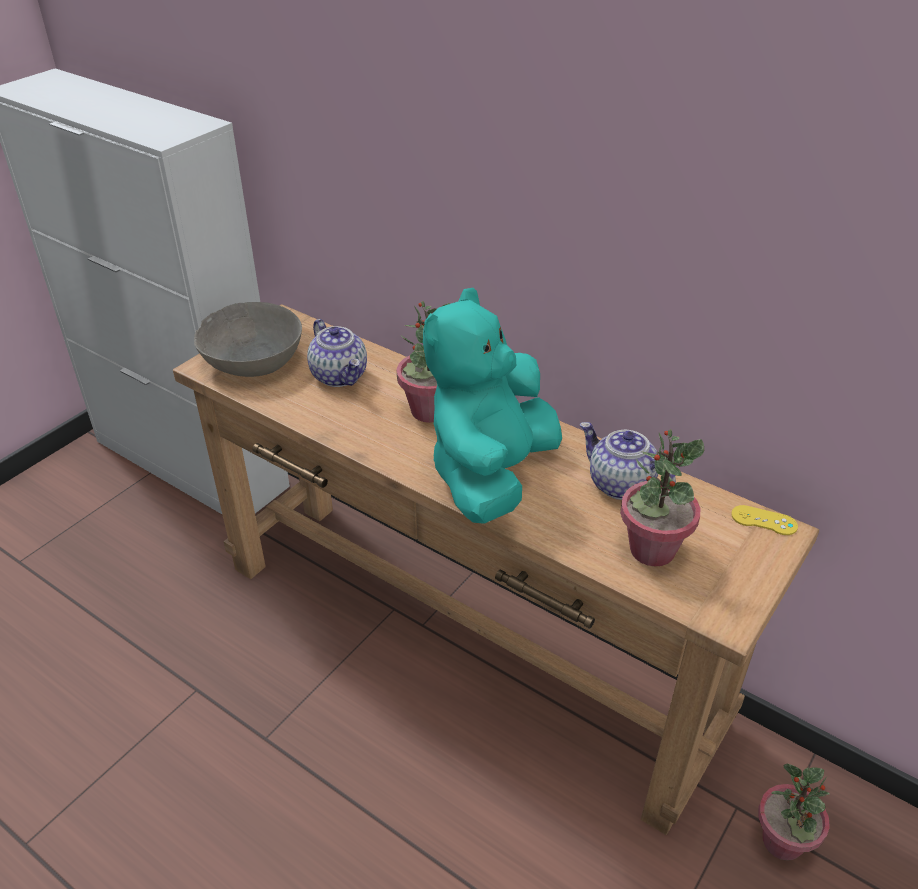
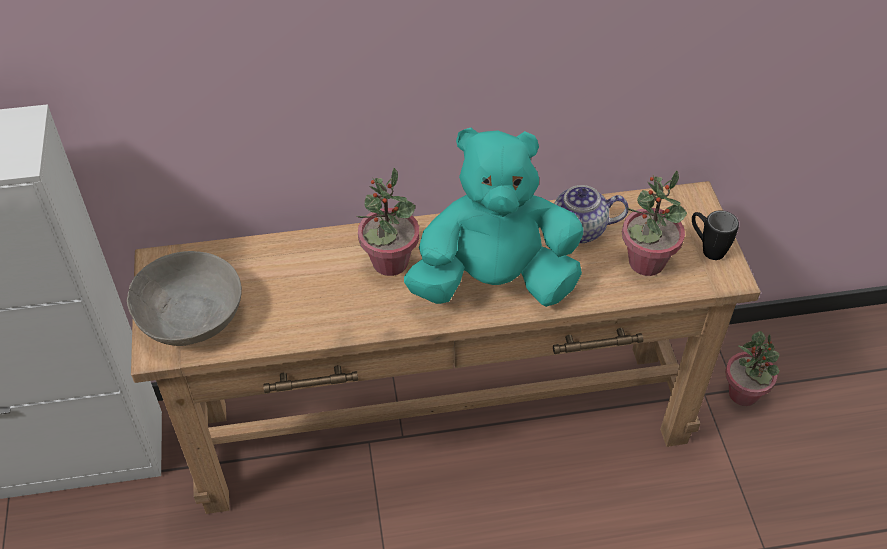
camera: 45 degrees left, 10 degrees up
(340, 376) = (283, 280): teapot -> none
(490, 475) = (494, 282): turquoise plush toy -> turquoise plush toy turned 105 degrees clockwise
(734, 580) = (707, 248): none -> black mug
(764, 520) = (678, 196): yellow game controller -> none

